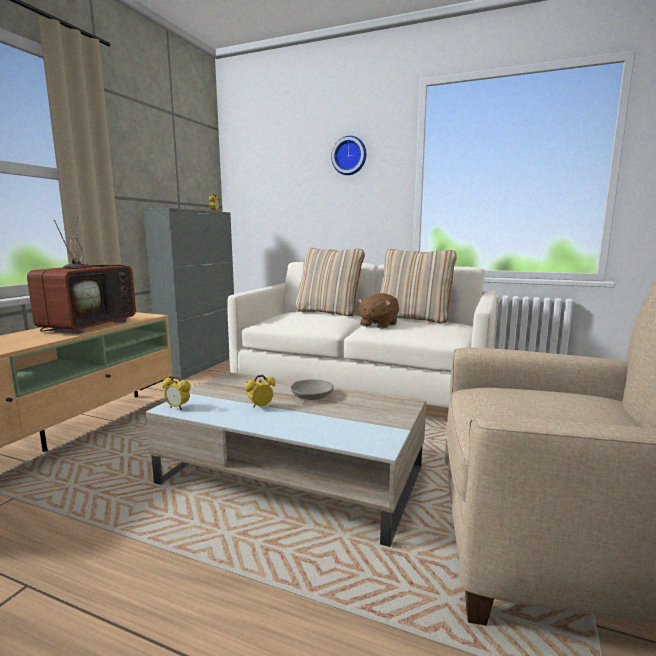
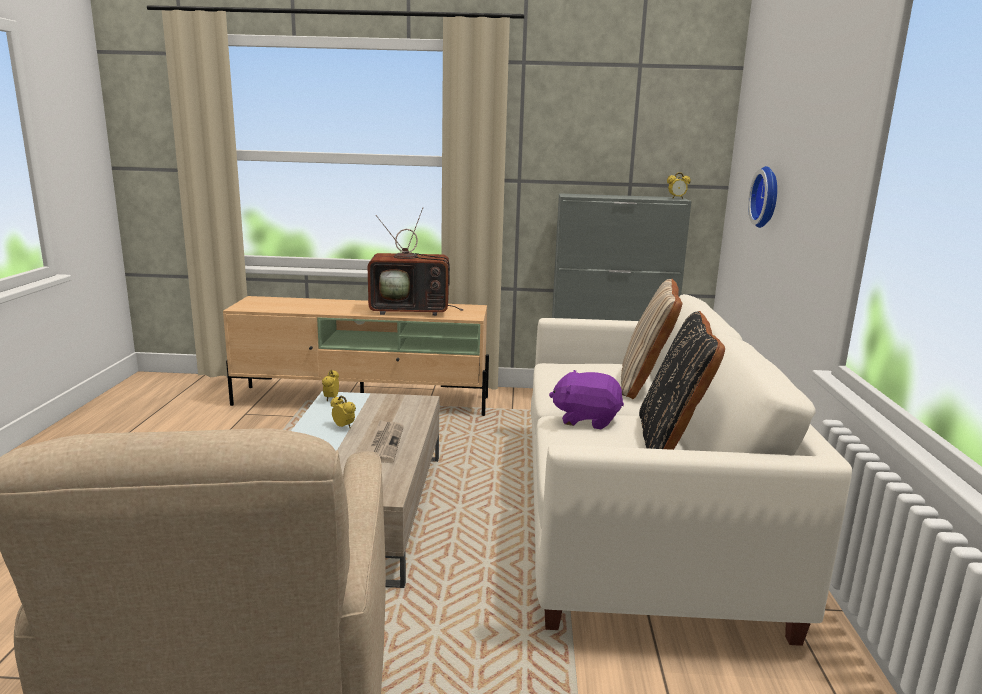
camera: 70 degrees right, 5 degrees up
(311, 395) = (384, 443): grey bowl -> newspaper
(349, 156) = (817, 120): wall clock -> wall clock (768, 197)
(378, 325) = (586, 419): brown plush toy -> purple plush toy
(413, 318) = (671, 440): beige pillow -> black pillow

